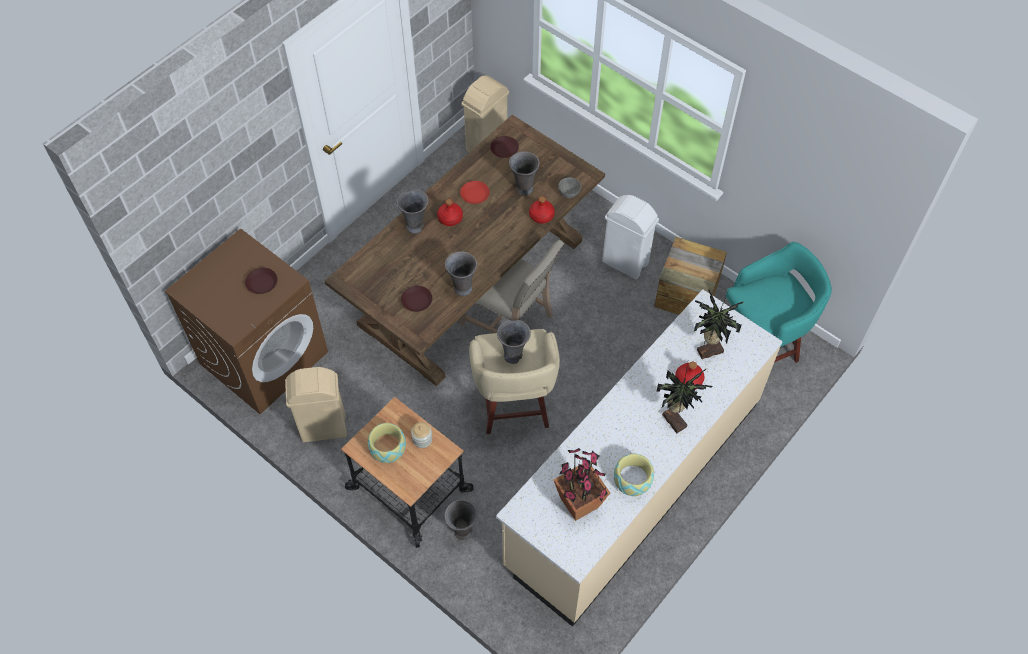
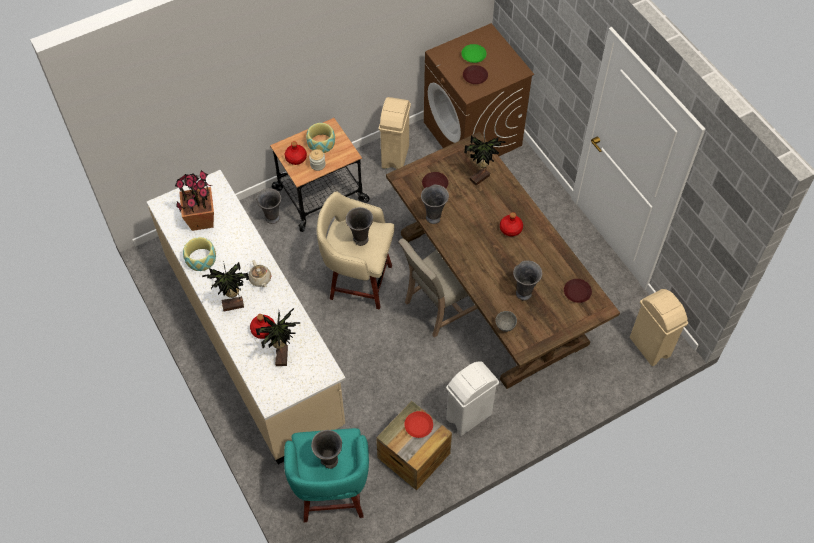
camera: 110 degrees right, 0 degrees up
(227, 293) = (473, 56): none -> green plate
(392, 261) = (481, 178): none -> potted plant
(416, 226) = (511, 203): grey vase -> grey vase (329, 461)
(475, 194) = (530, 254): red plate -> red plate (418, 426)
(541, 216) = (488, 297): red bottle -> red bottle (295, 158)
(629, 407) = (260, 279): none -> beige teapot

